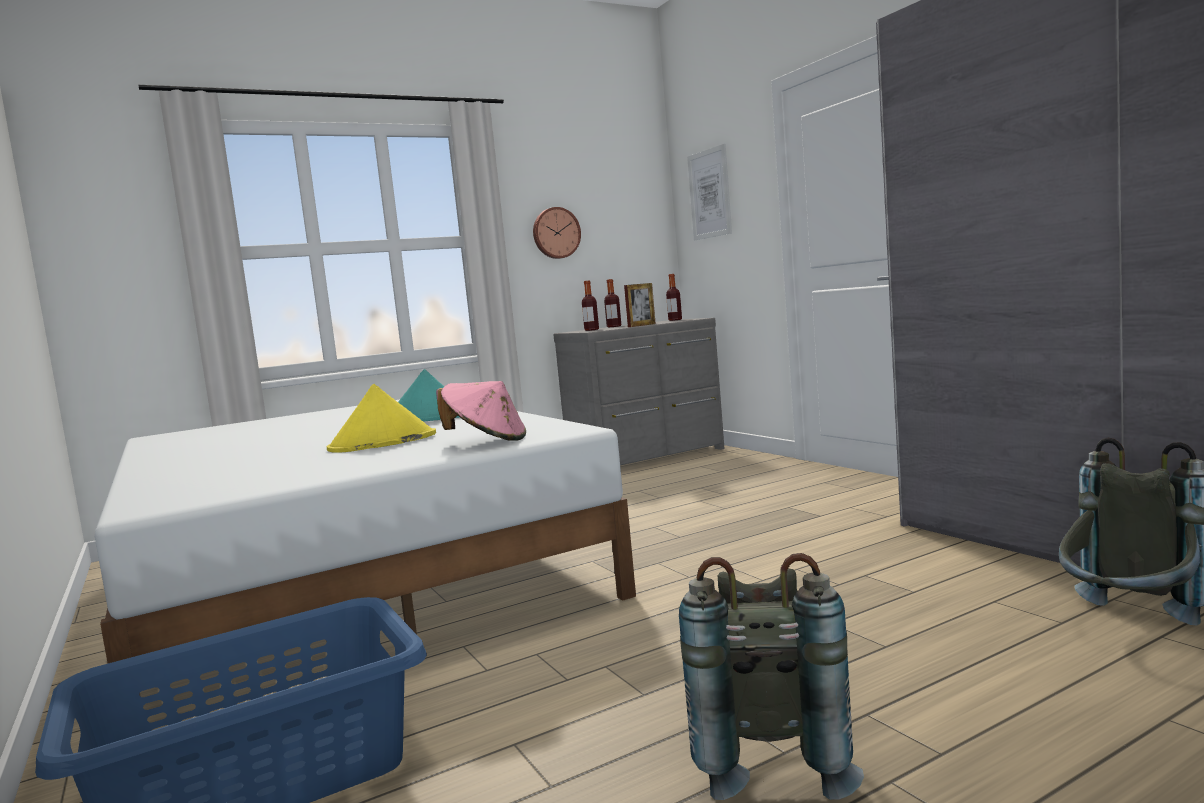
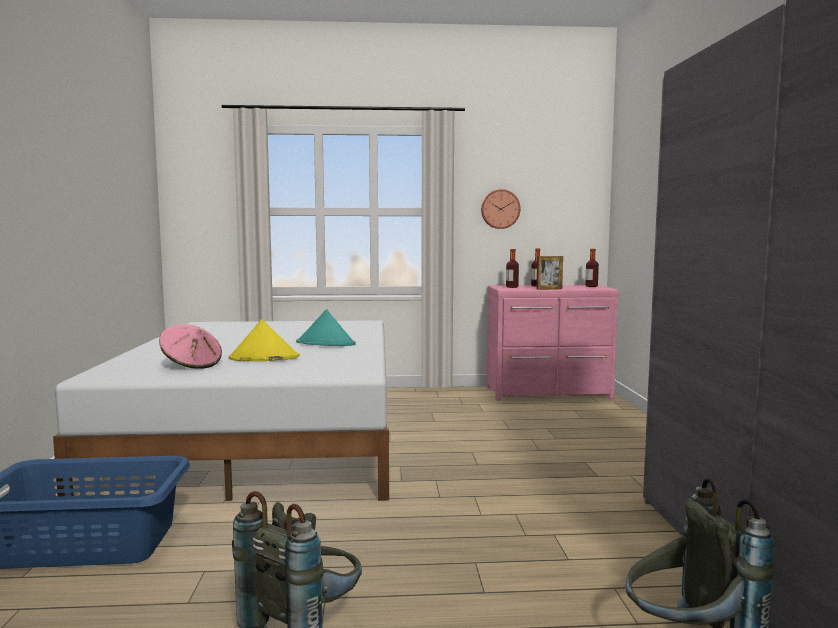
camera: 25 degrees right, 0 degrees up
(487, 441) = (304, 371): pink hat -> pink hat (191, 365)
(649, 457) = (549, 393): grey dresser -> pink dresser
(709, 194) = (629, 186): picture -> none

